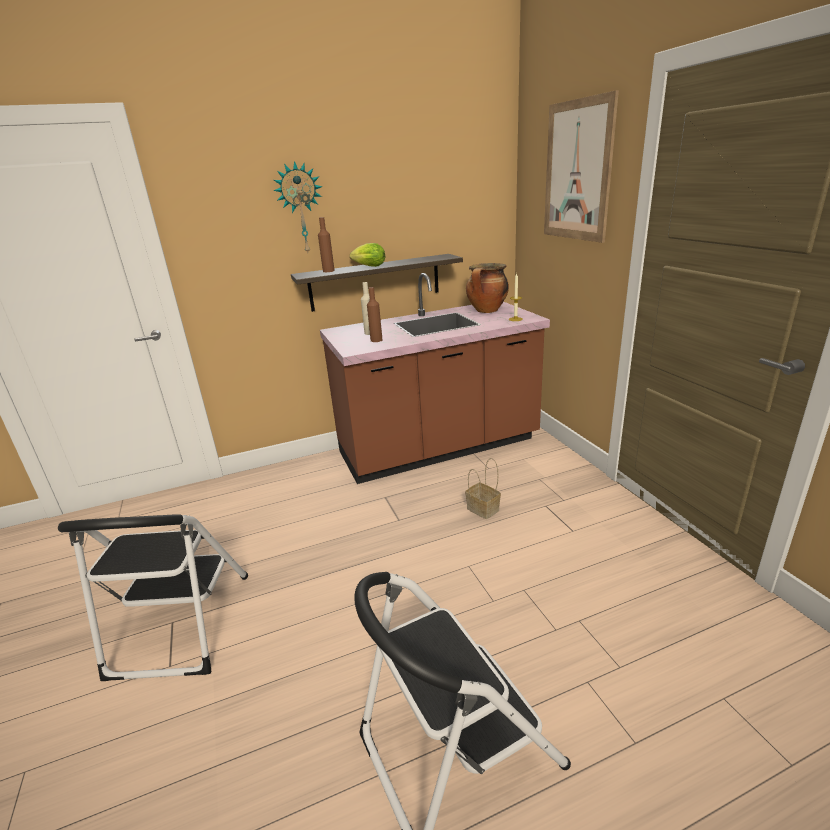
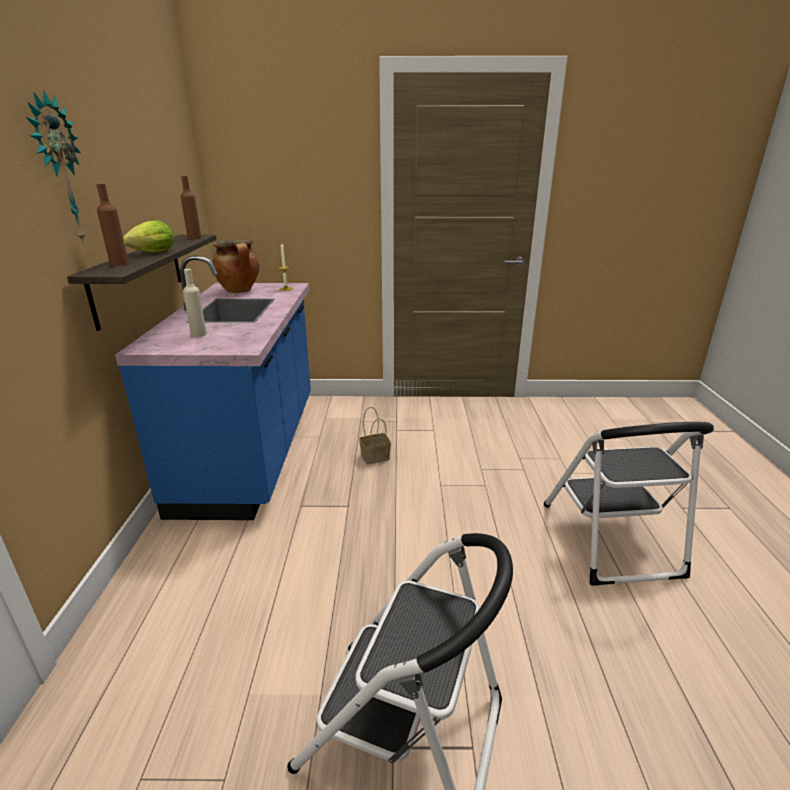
camera: 70 degrees left, 0 degrees up
(376, 340) = (232, 335): brown bottle -> brown bottle (194, 238)
(438, 448) = (252, 451): brown counter -> blue counter
(577, 171) = (301, 145): picture -> none

